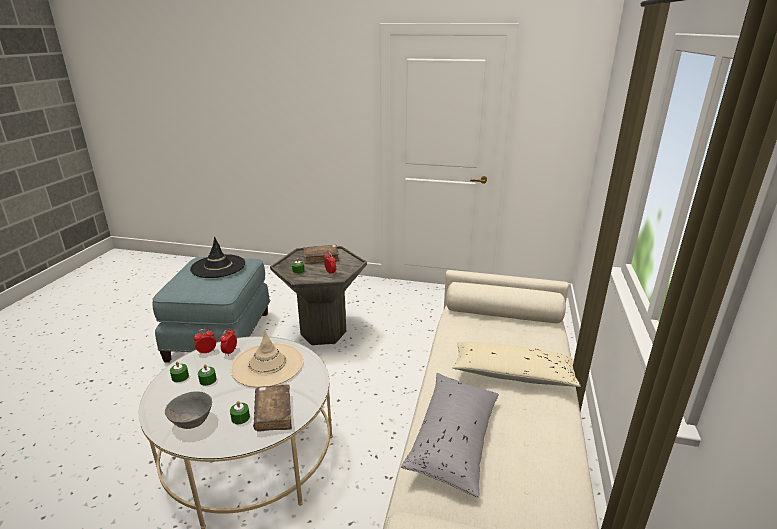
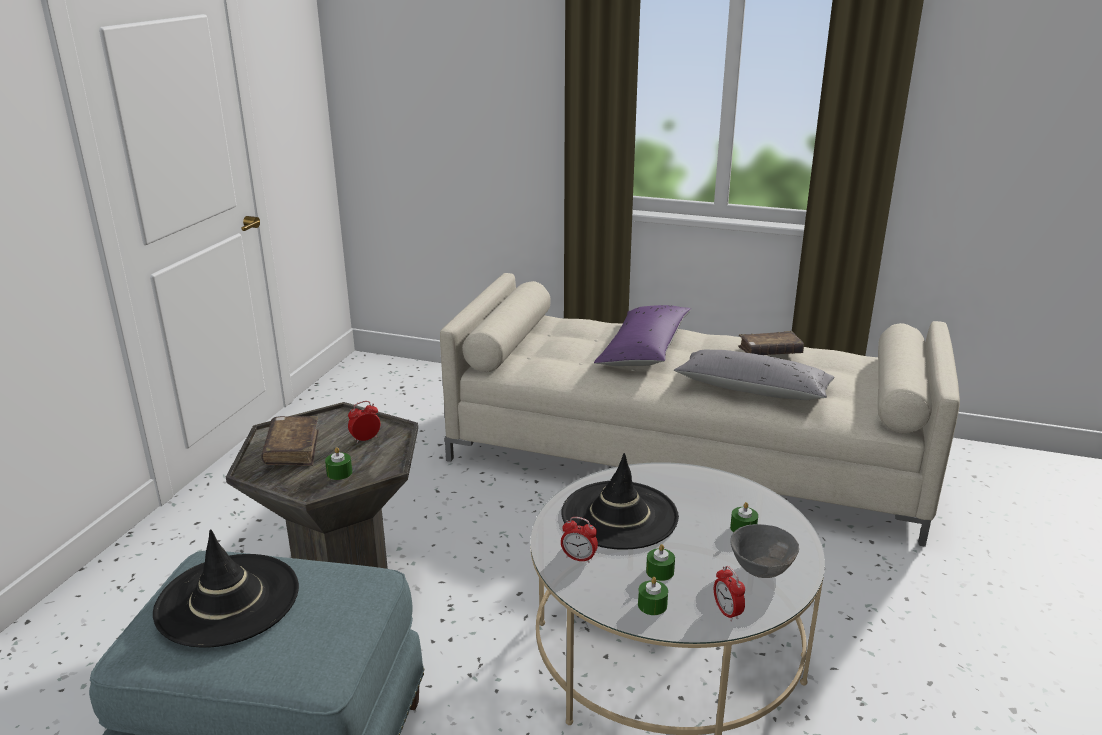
camera: 85 degrees left, 0 degrees up
(207, 351) = (576, 586): alarm clock -> alarm clock (727, 612)
(267, 365) = (619, 515): beige hat -> black hat
(273, 413) = (730, 502): brown book -> brown book (769, 352)
(512, 374) = (644, 349): beige pillow -> purple pillow

